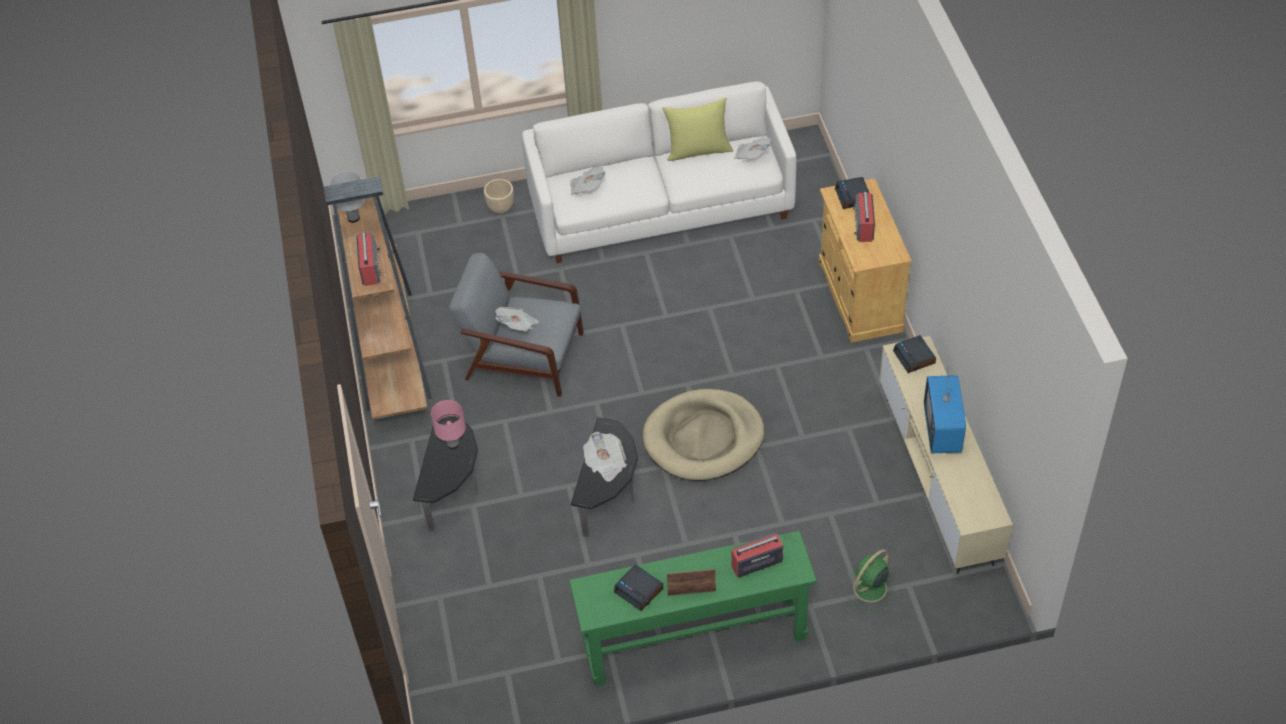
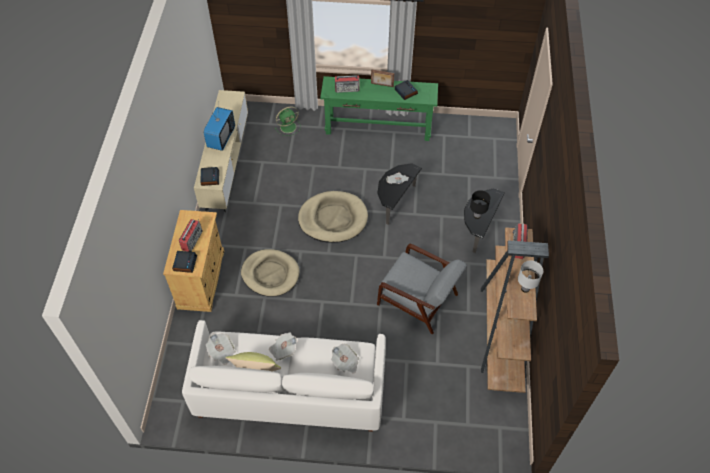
camera: 165 degrees left, 5 degrees up
(453, 443) = (477, 215): pink table lamp -> black table lamp
(501, 208) = (402, 427): beige planter -> none
(517, 326) = (422, 276): newspaper -> newspaper (283, 350)
(761, 330) = (270, 274): none -> beige dog bed

